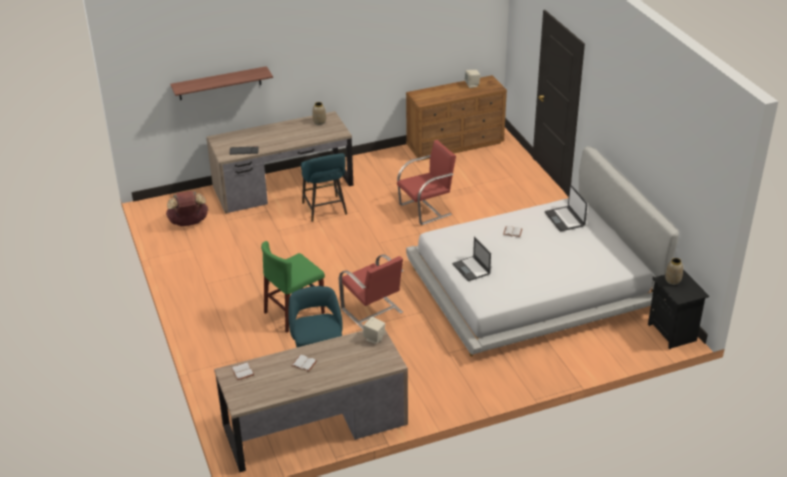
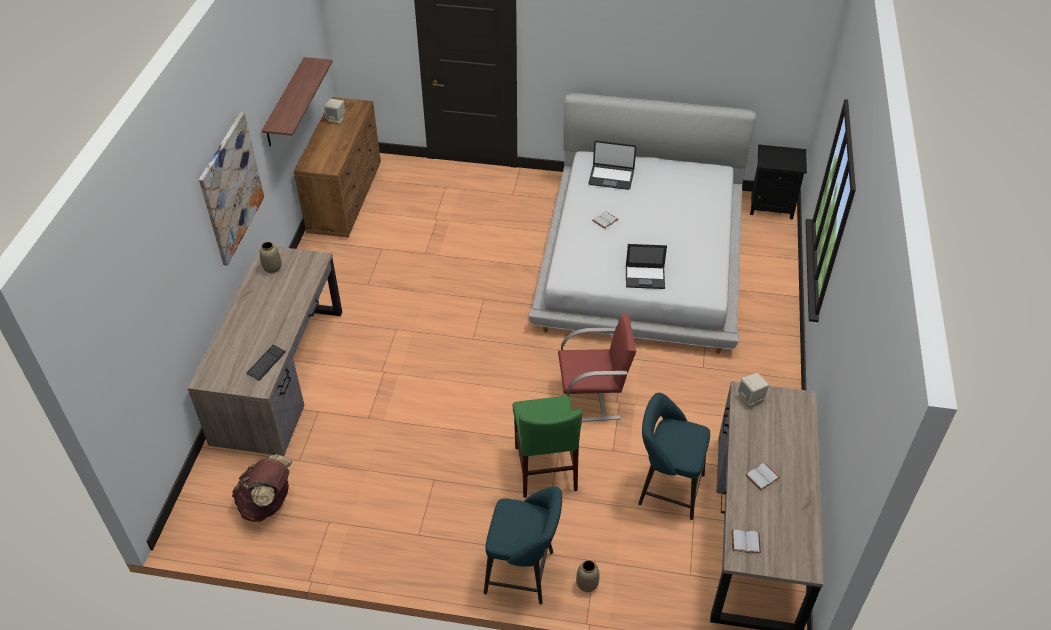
camera: 60 degrees left, 10 degrees up
(220, 83) = (173, 304): shelf -> shelf (285, 103)
(318, 57) = (231, 188): none -> picture
(325, 210) = (368, 357): turquoise stool -> turquoise stool (523, 573)
(426, 209) = (445, 274): red chair -> none
(672, 281) = (771, 158): vase -> vase (587, 584)

